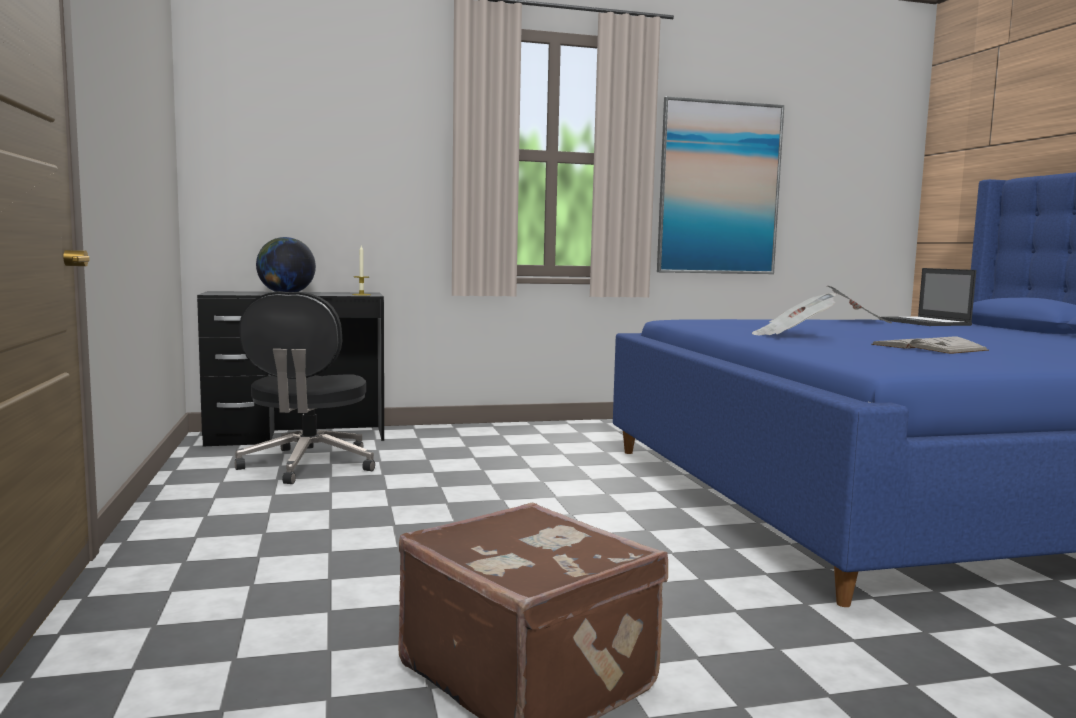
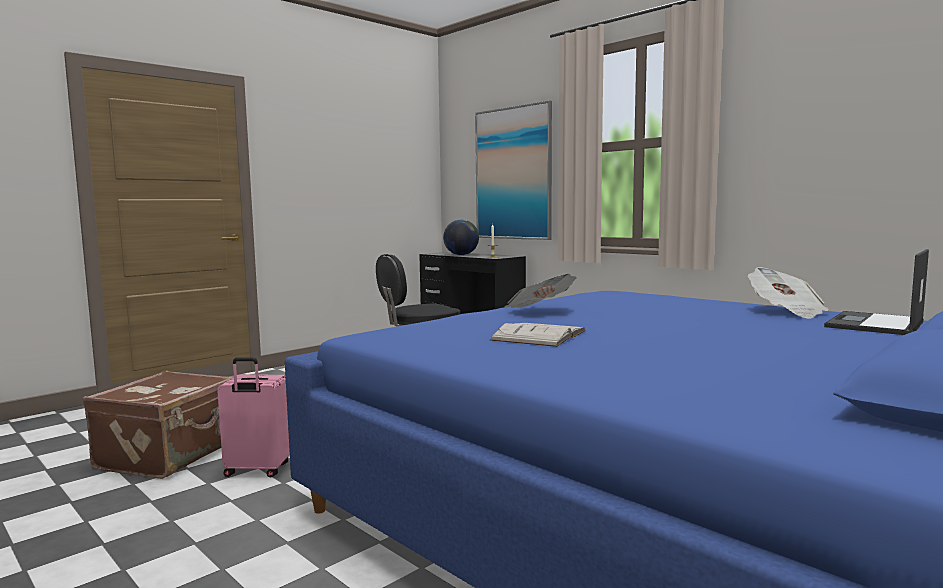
camera: 60 degrees right, 0 degrees up
(675, 619) = (257, 470): none -> pink suitcase
(719, 188) = (810, 153): picture -> picture (513, 173)

